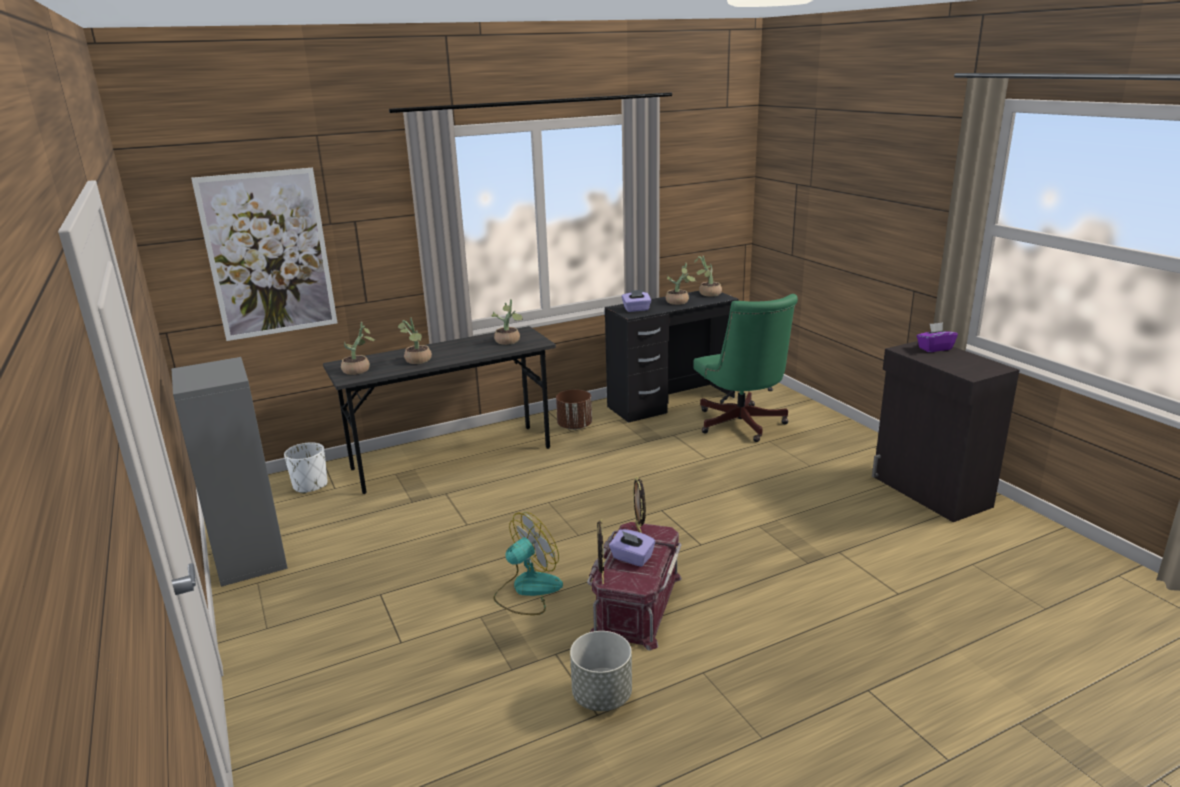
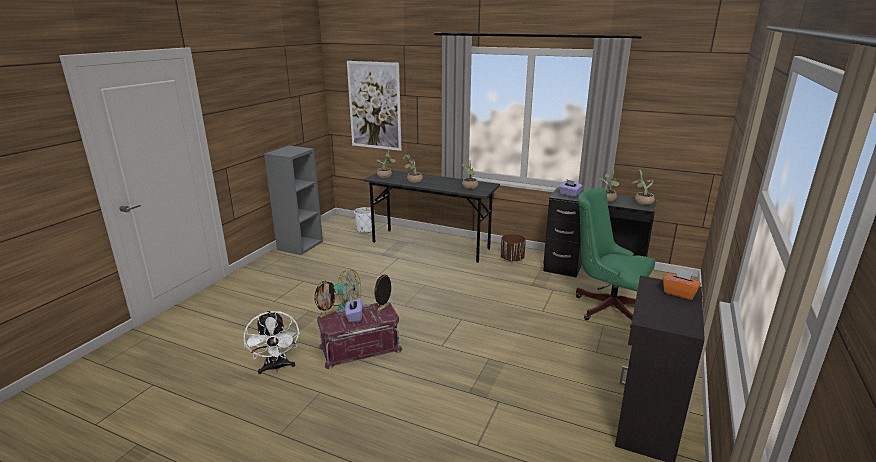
camera: 50 degrees right, 0 degrees up
(602, 695) = (276, 368): grey planter -> white fan
(741, 426) = (606, 307): green office chair -> green office chair turned 90 degrees clockwise
(934, 348) = (679, 293): purple tissue box -> orange tissue box

